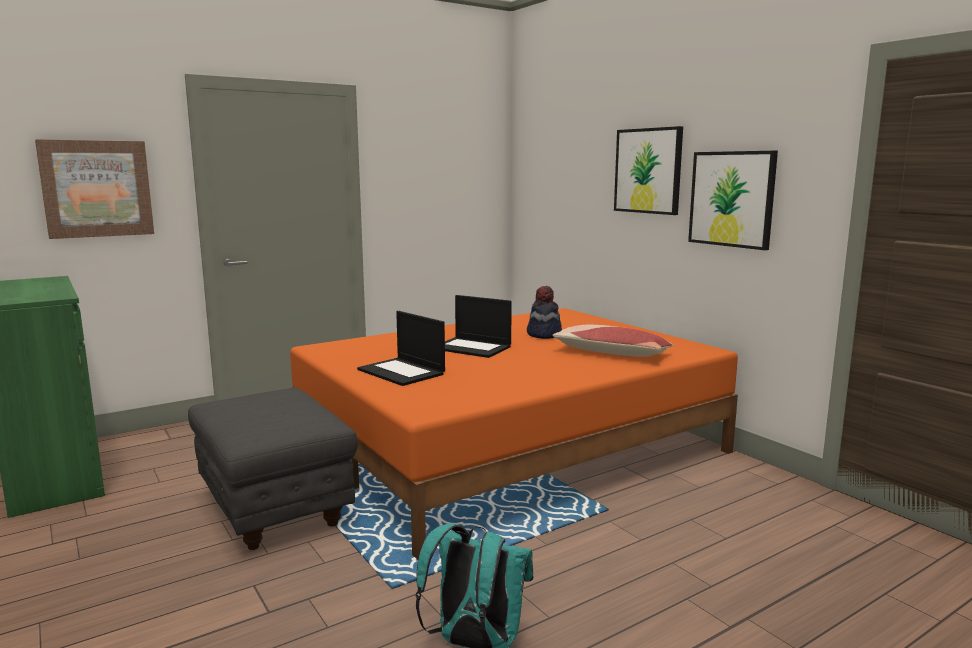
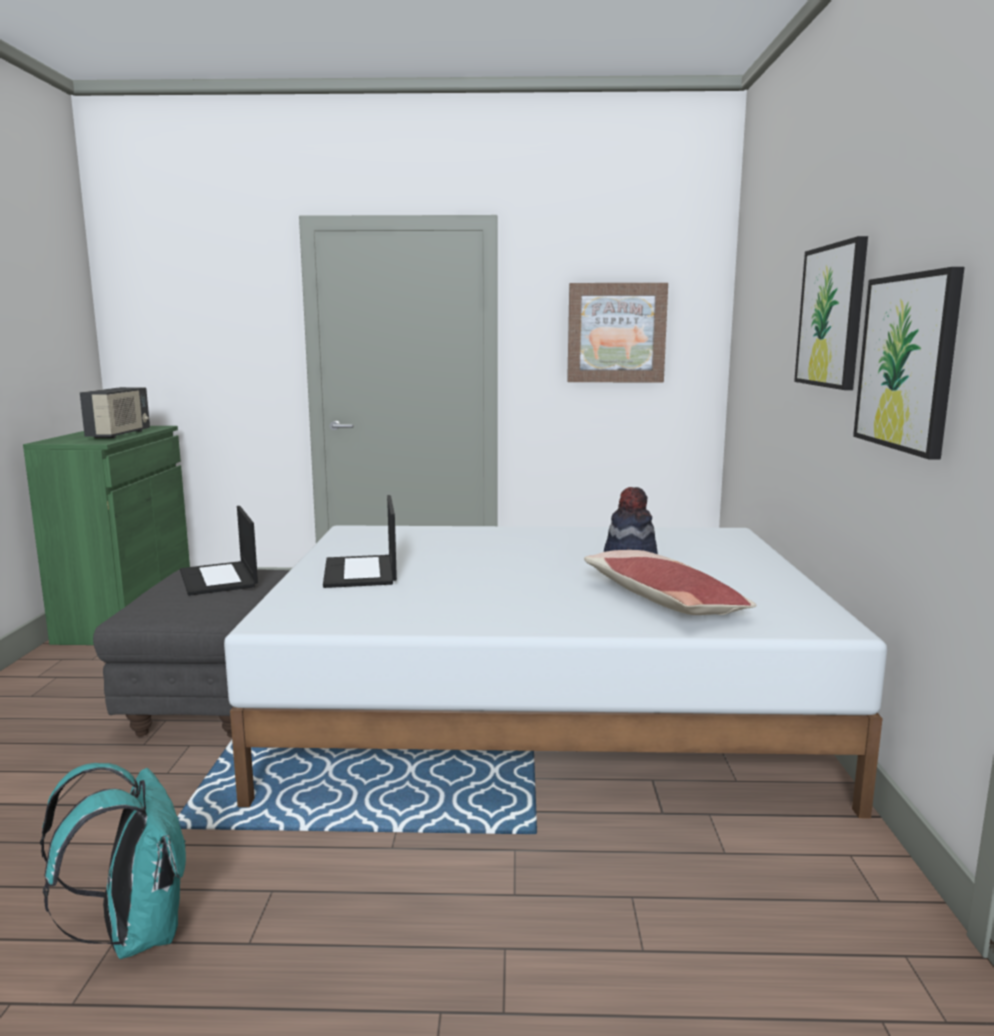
camera: 35 degrees right, 0 degrees up
(46, 288) = (119, 434): none -> radio
(97, 188) = (211, 340): picture -> picture (616, 333)
(473, 348) = (502, 559): laptop -> laptop (219, 579)
(511, 447) = (543, 707): orange bed -> white bed

